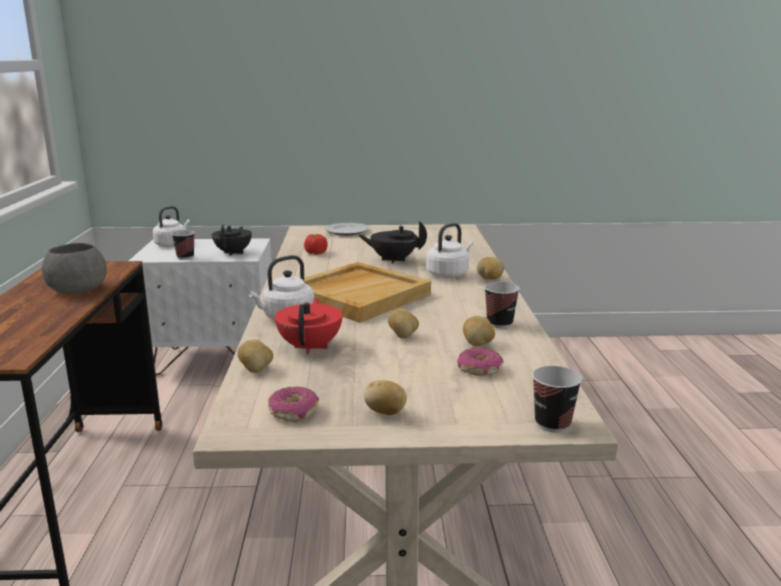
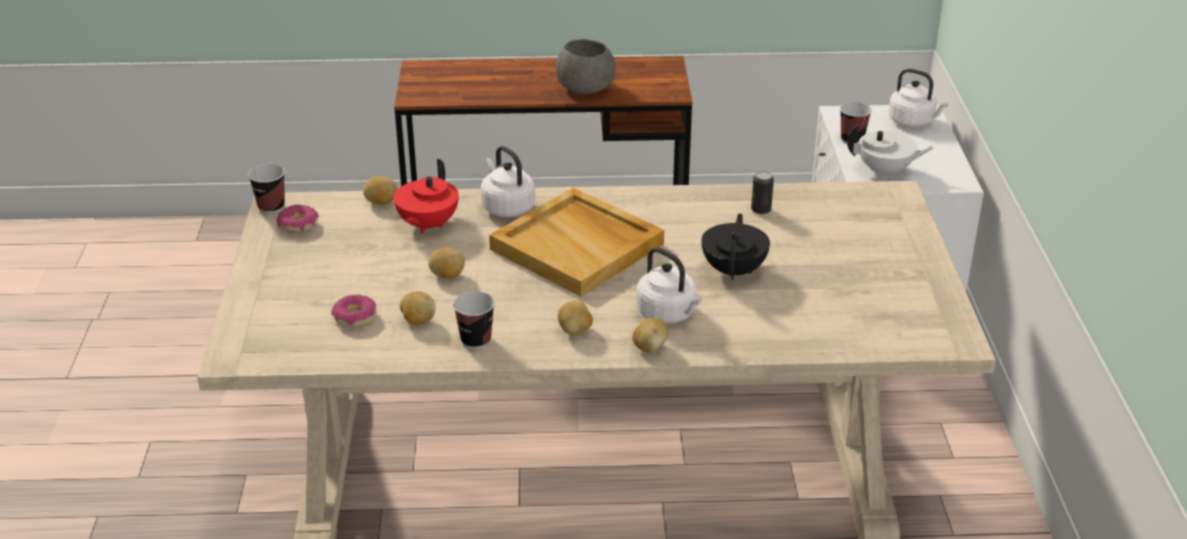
camera: 90 degrees right, 15 degrees up
(233, 253) = (885, 171): black teapot -> white teapot
(310, 347) = (427, 225): red teapot -> red teapot turned 105 degrees clockwise
(316, 253) = (761, 210): tomato -> can
(347, 231) = (892, 229): plate -> none
(385, 412) = (283, 266): potato -> potato (575, 330)
(552, 424) = (237, 347): cup -> cup (271, 207)

